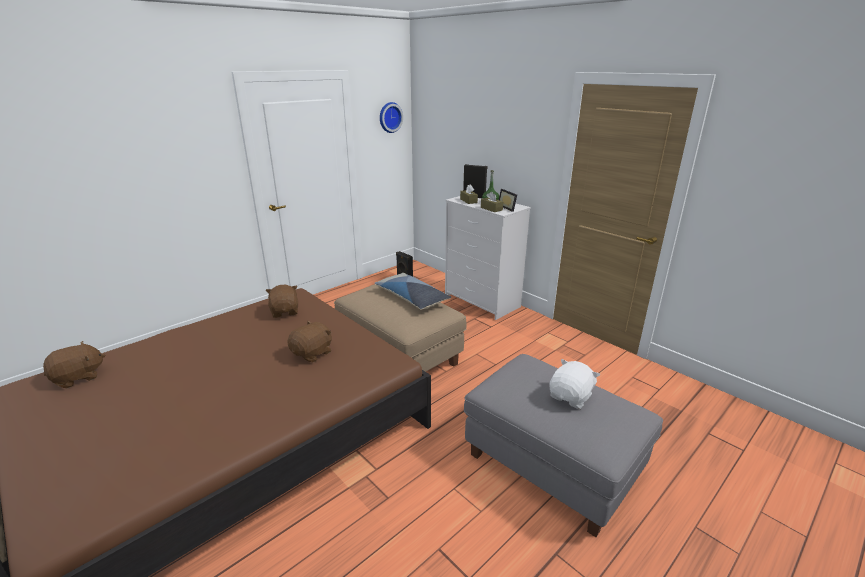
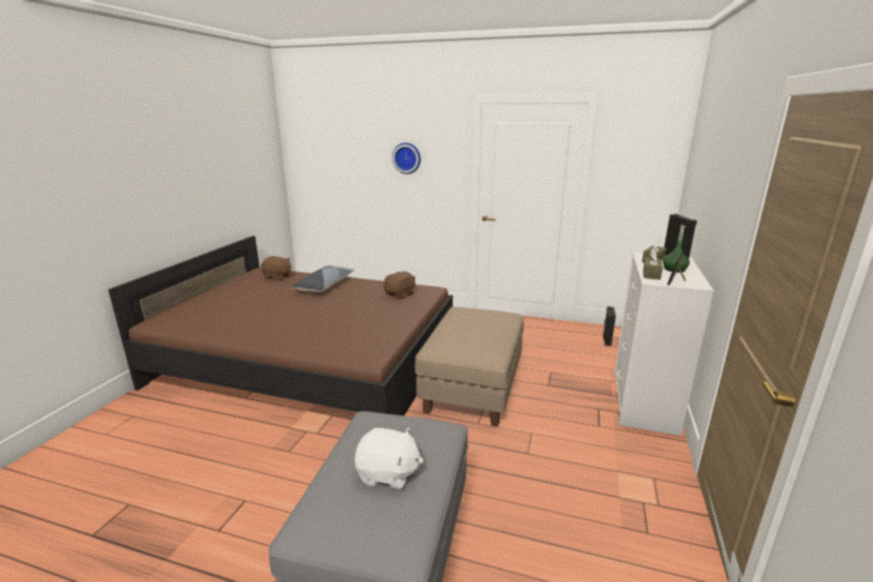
camera: 60 degrees right, 5 degrees down
(312, 353) = (352, 322): brown plush toy -> none
(389, 117) = (650, 149): wall clock -> wall clock (407, 158)
(411, 298) = (489, 331): pillow -> pillow (325, 285)

